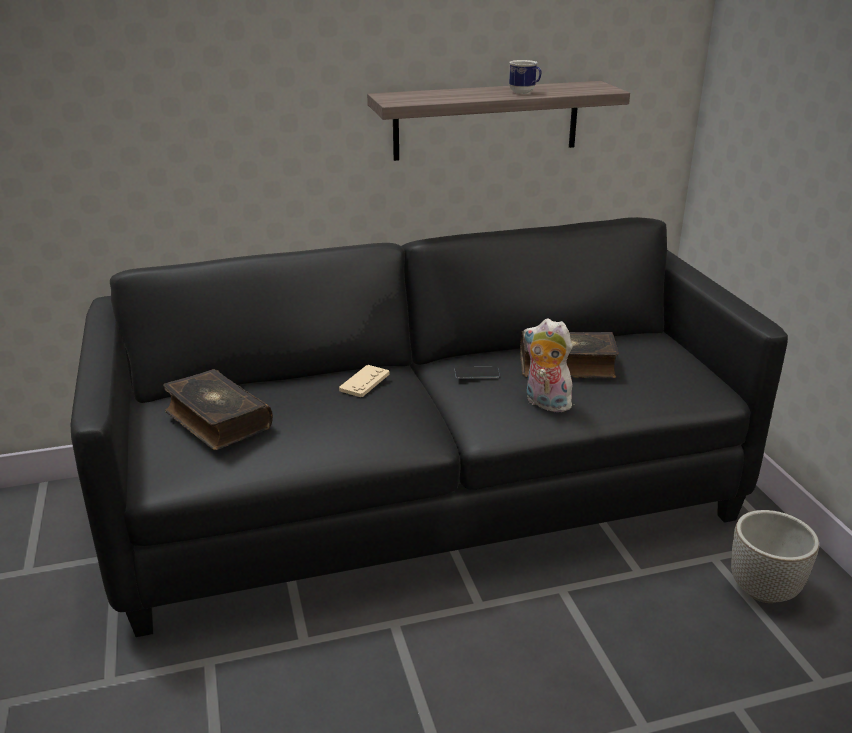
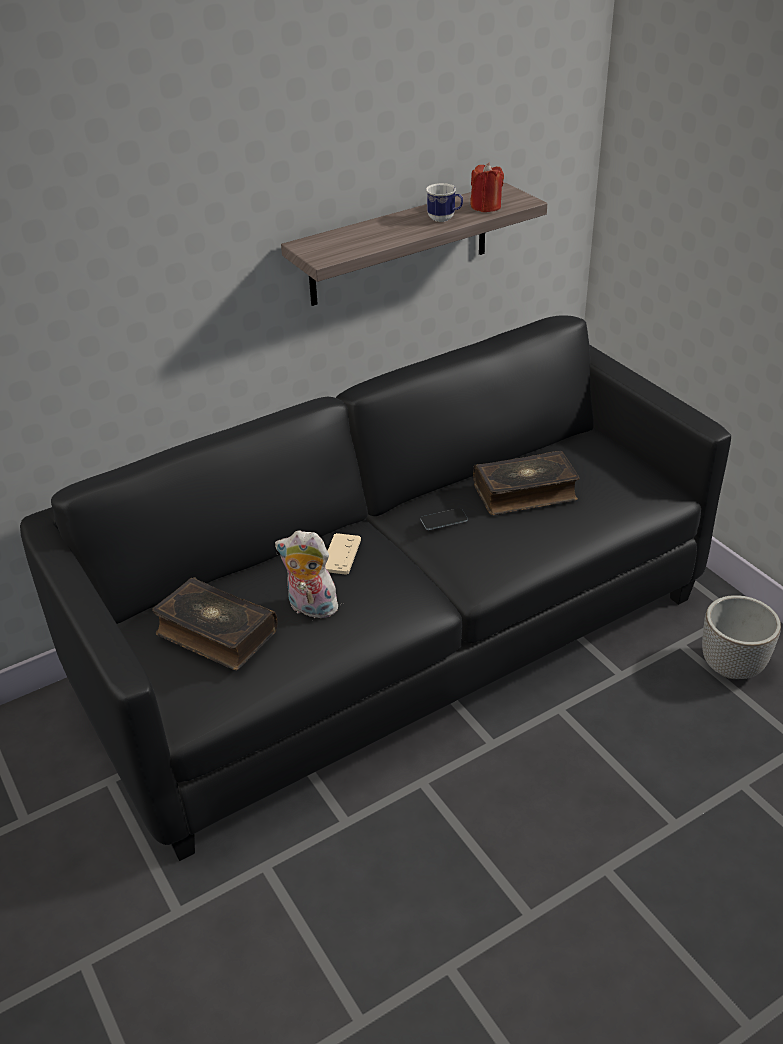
camera: 15 degrees left, 10 degrees up
(545, 403) = (523, 543): plush toy -> plush toy (310, 608)
(569, 90) = (486, 207): none -> red candle

